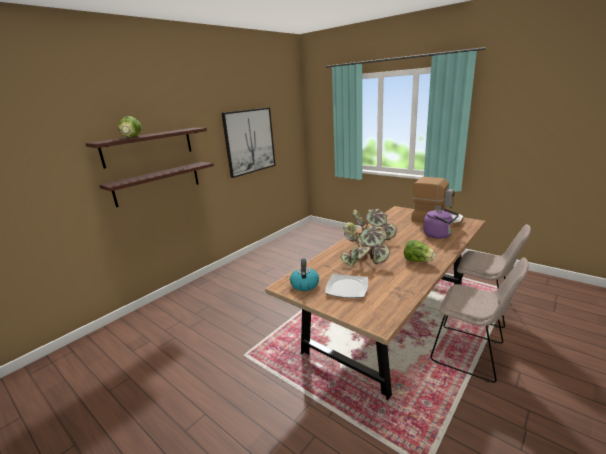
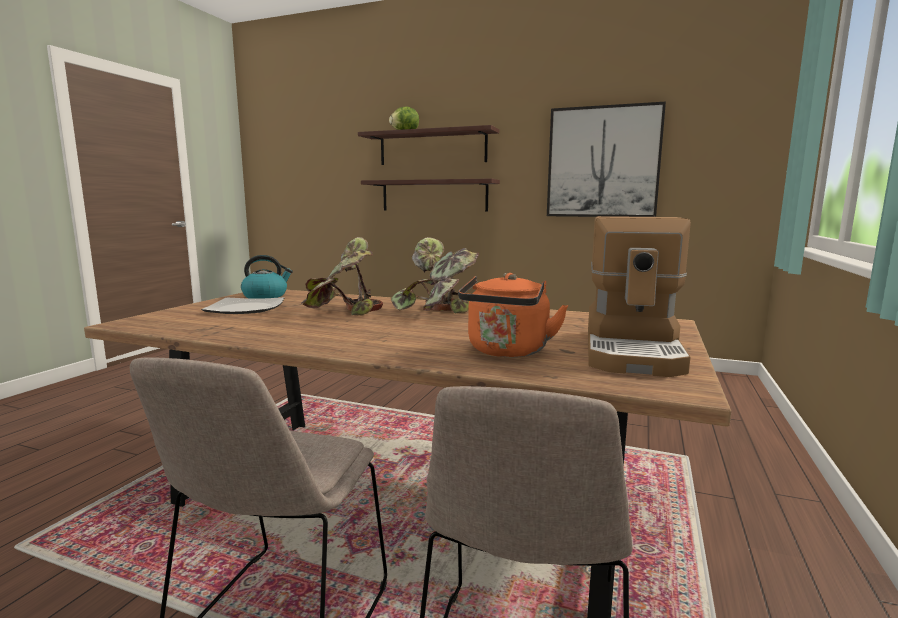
camera: 70 degrees right, 10 degrees down
(417, 261) = (341, 337): lettuce -> none
(439, 235) = (507, 352): purple kettle -> orange kettle

